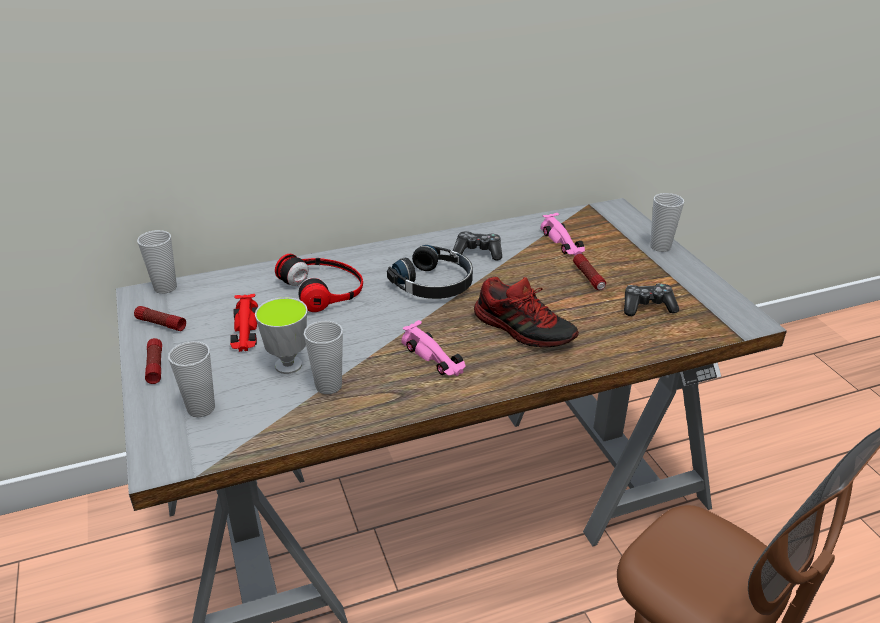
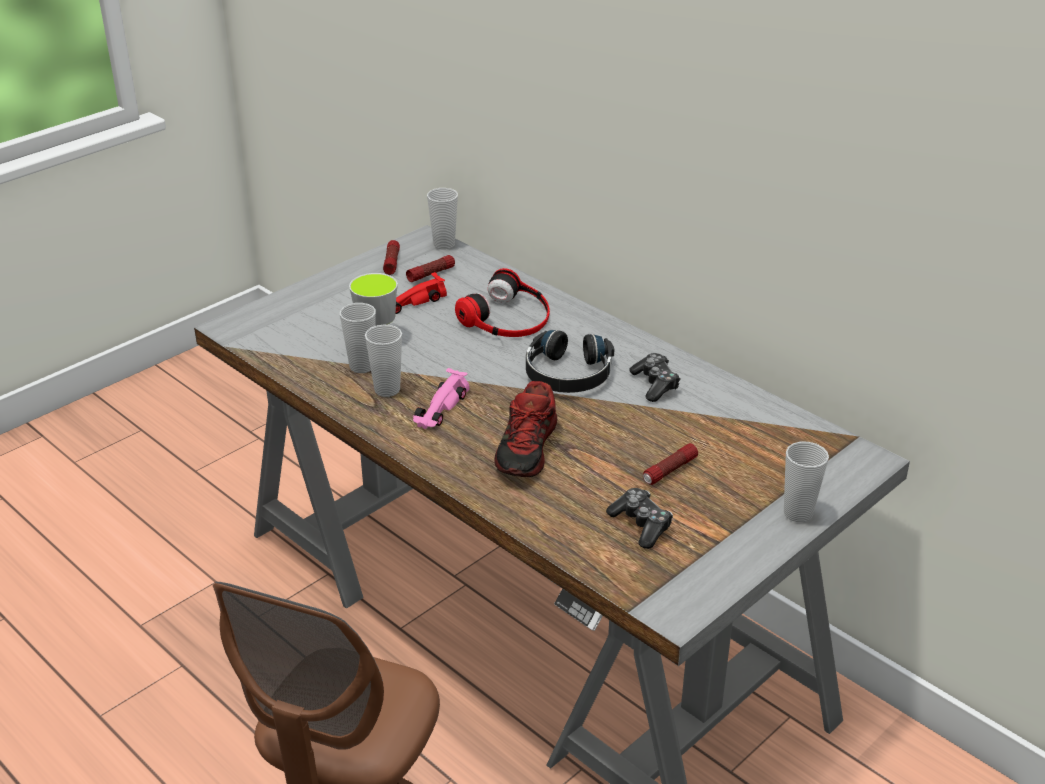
camera: 65 degrees right, 0 degrees up
(155, 366) = (336, 282): flashlight -> flashlight (431, 274)
(201, 408) = (298, 320): cup -> cup (387, 390)
(562, 242) = (735, 436): pink toy car -> none

